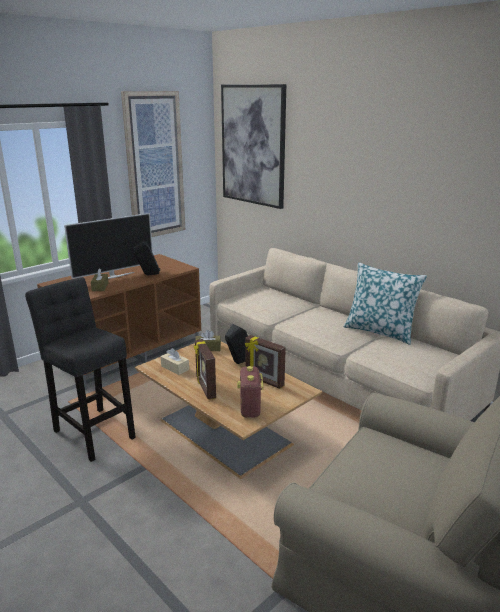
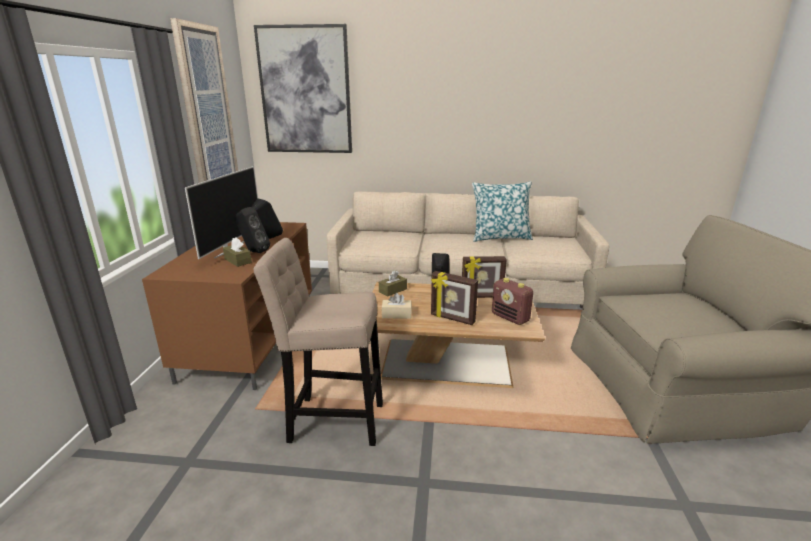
camera: 40 degrees left, 0 degrees up
(92, 432) = (331, 421): black stool -> beige stool
(121, 282) = (253, 251): none -> black speaker

